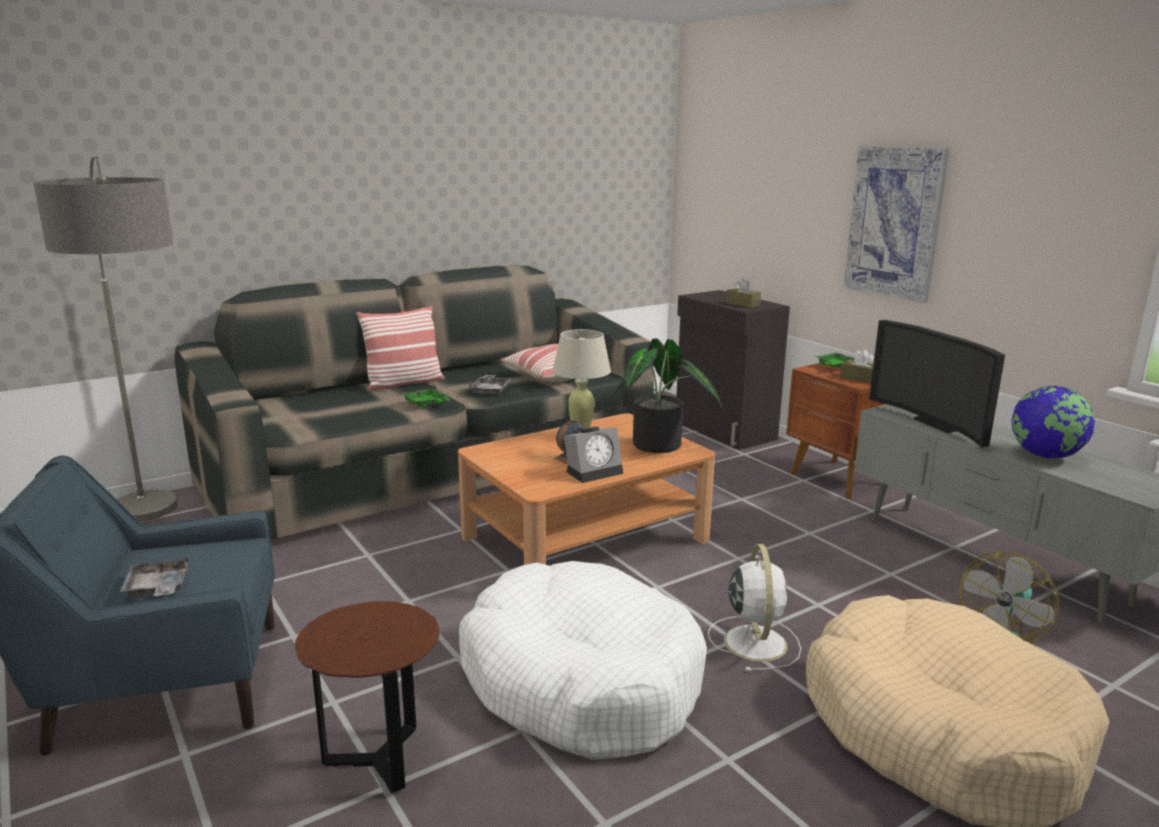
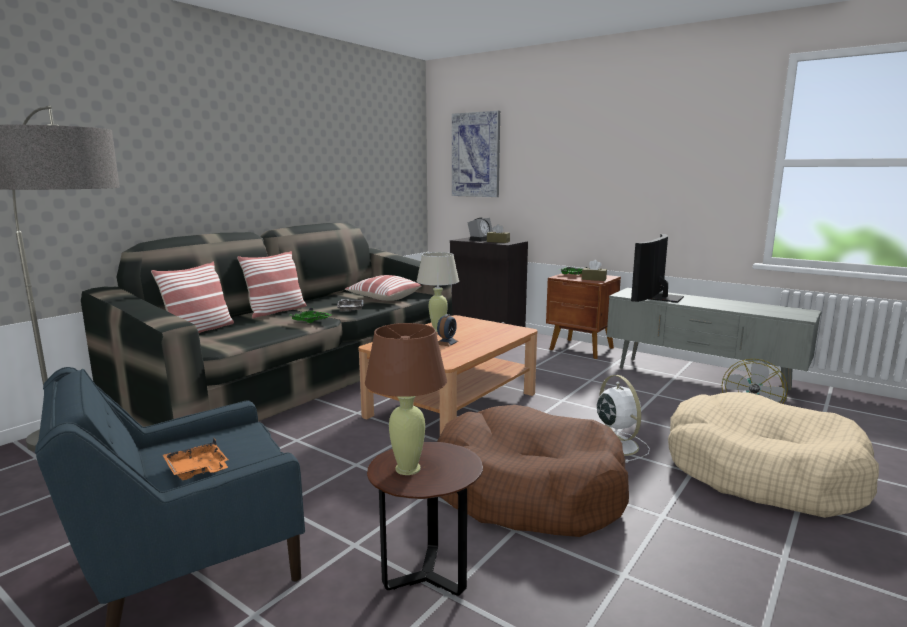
camera: 20 degrees left, 5 degrees down
(158, 588) = (198, 470): grey tray -> orange tray
(297, 403) = (199, 331): none -> pillow
(347, 634) = (408, 468): none -> brown table lamp
(580, 681) = (527, 490): white dog bed -> brown dog bed
(594, 471) = (471, 348): alarm clock -> alarm clock (481, 239)
(660, 447) = (499, 330): potted plant -> none
(895, 222) = (600, 179): picture -> picture (476, 155)
(939, 424) = (660, 297): television -> television turned 75 degrees clockwise
(1045, 456) = (733, 306): globe -> none

